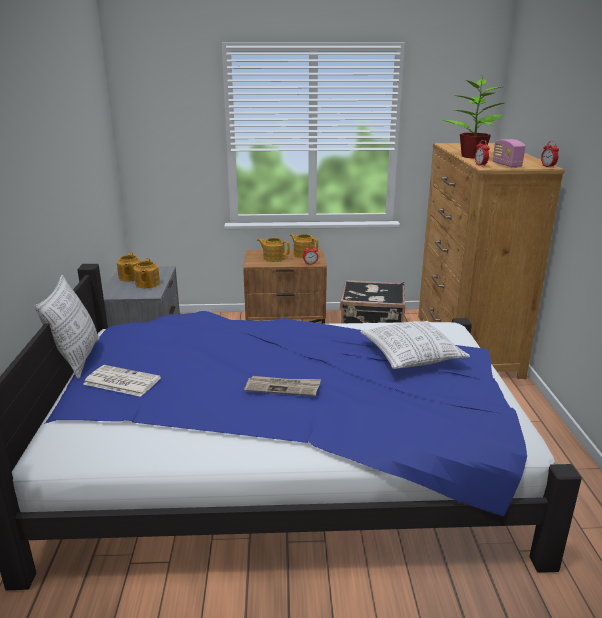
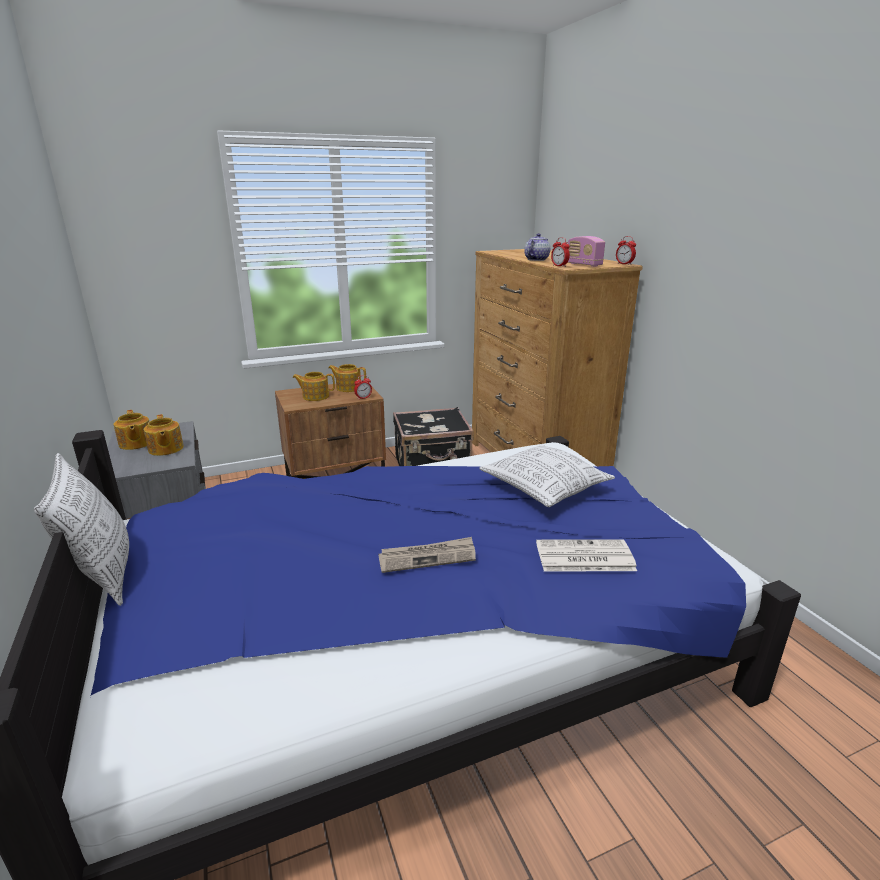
camera: 20 degrees left, 0 degrees up
(121, 381) = (194, 596): newspaper -> newspaper (583, 557)
(472, 156) = (536, 259): potted plant -> teapot

